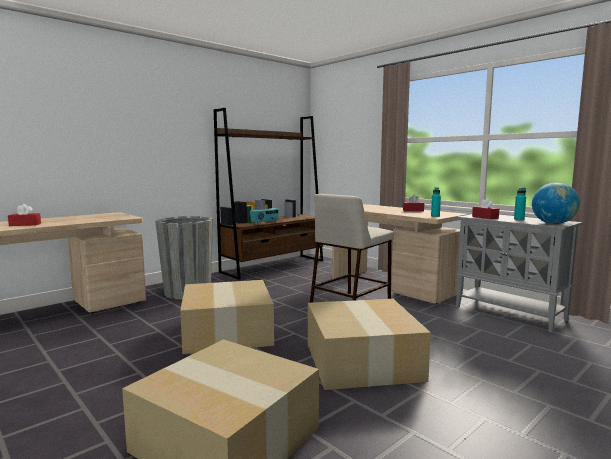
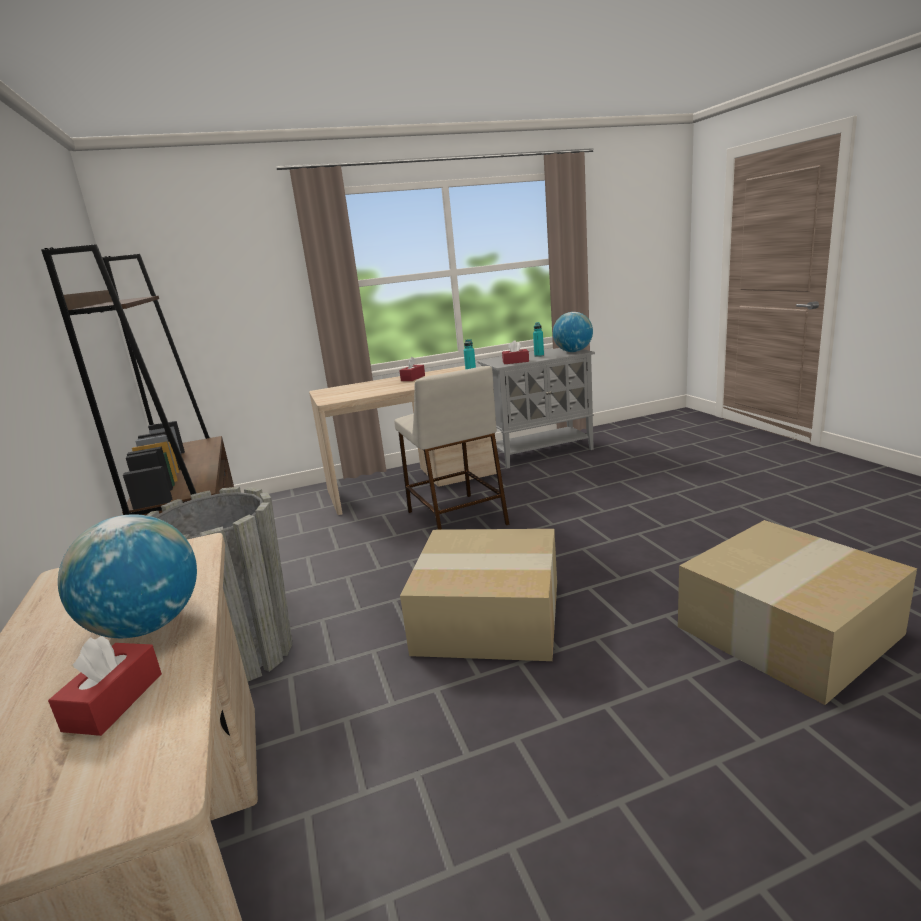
camera: 65 degrees left, 10 degrees up
(68, 221) = (146, 626): none -> globe
(265, 223) = (204, 473): radio -> none
(364, 361) = (624, 534): cardboard box -> none

